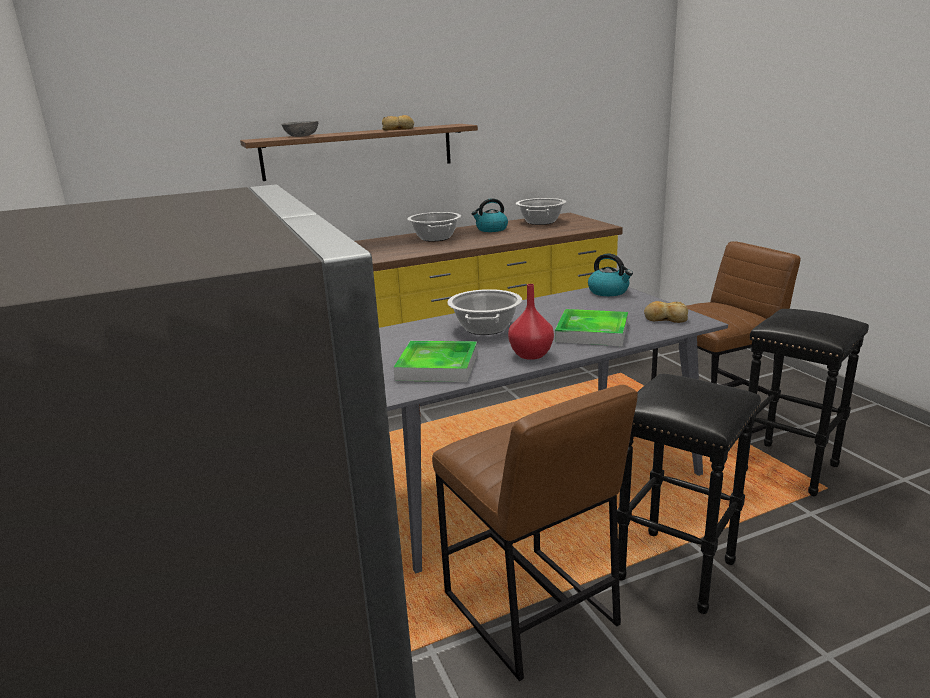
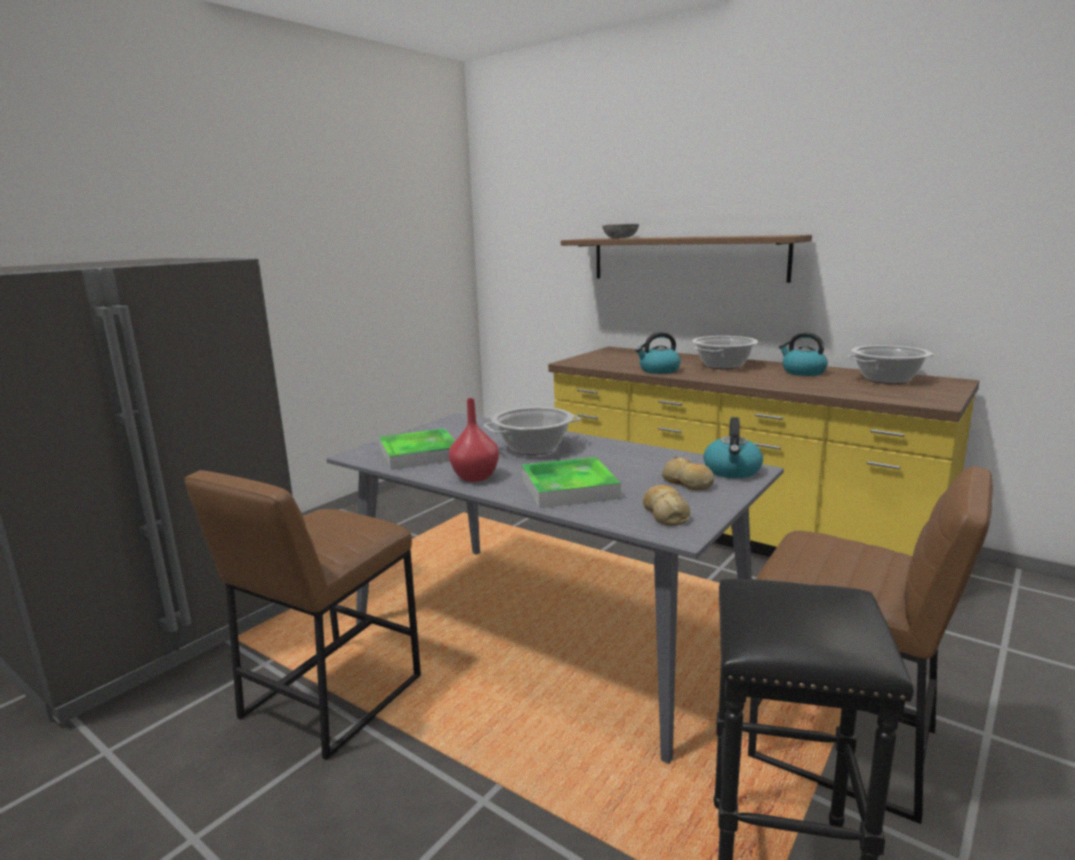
camera: 60 degrees right, 5 degrees down
(398, 129) = (712, 236): bread -> bread (687, 483)
(414, 252) = (658, 370): none -> kettle
(677, 571) = (433, 784): black stool -> none

